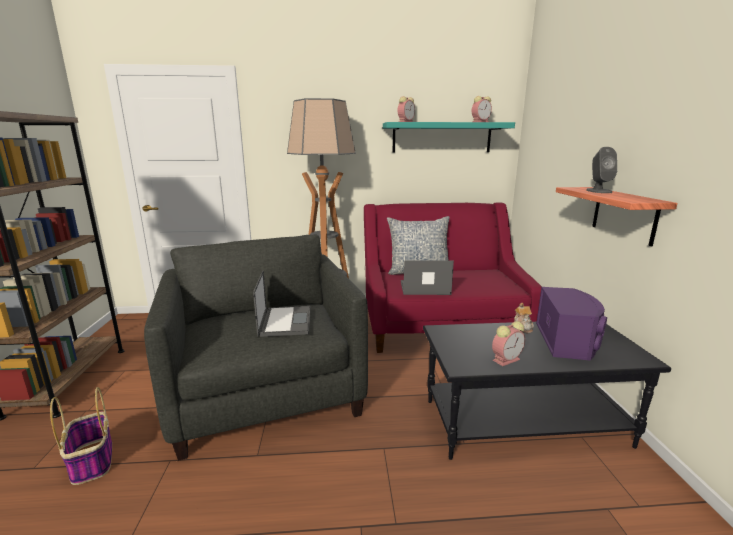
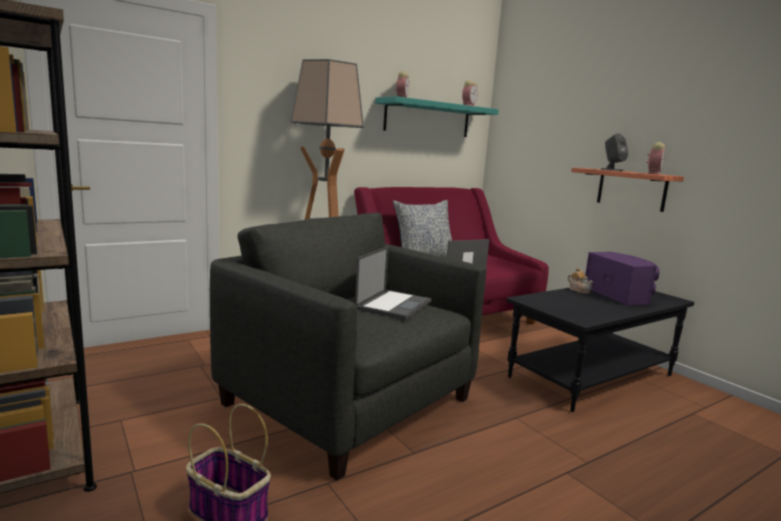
camera: 30 degrees left, 5 degrees down
(285, 321) = (394, 304): laptop -> laptop turned 60 degrees clockwise
(506, 359) = (602, 310): alarm clock -> alarm clock (653, 173)

